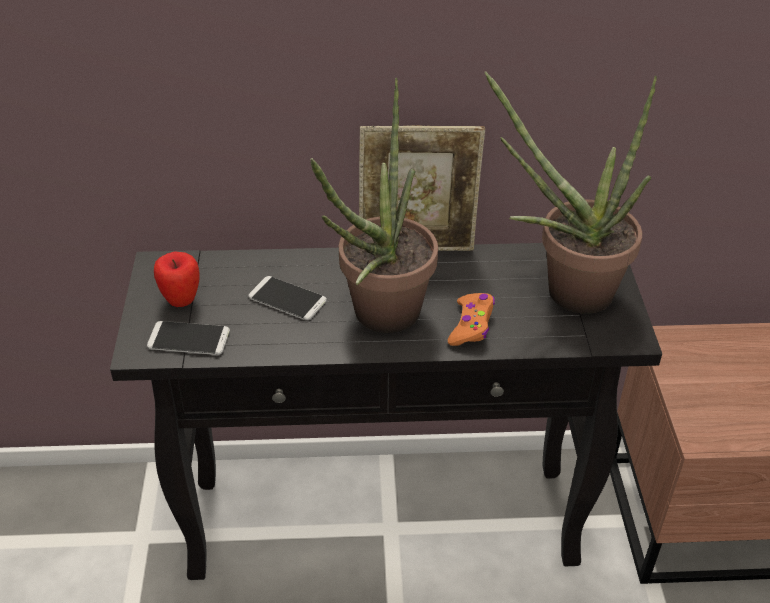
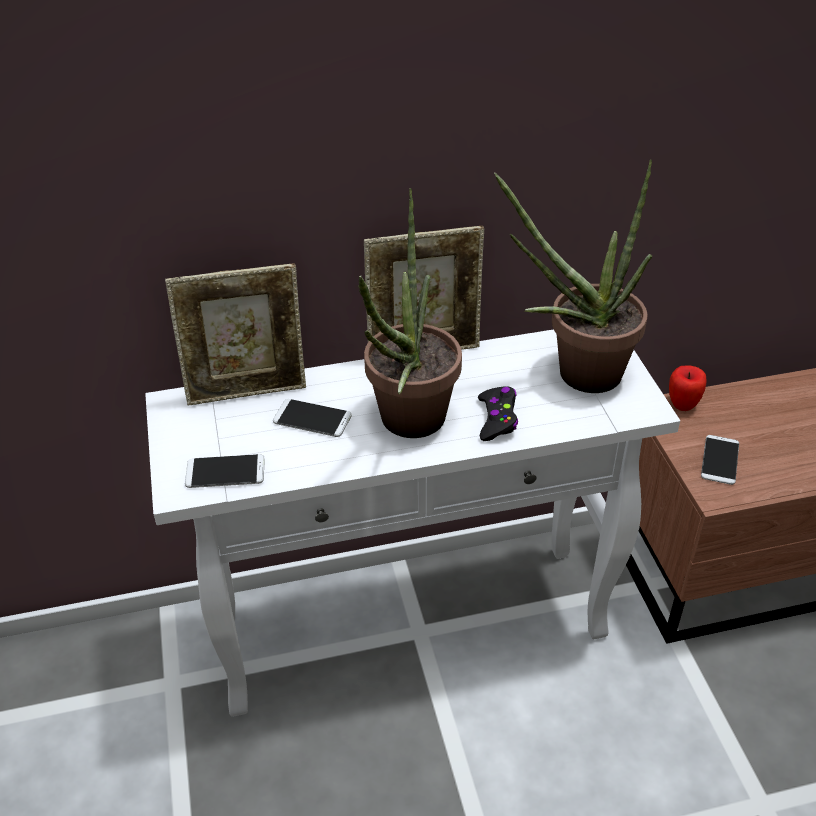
camera: 10 degrees left, 0 degrees up
(181, 300) = (206, 434): apple -> apple (682, 405)
(233, 264) = (248, 392): none -> picture frame
(386, 520) = (413, 625): black console table -> white console table
(471, 325) = (497, 419): orange game controller -> black game controller
(715, 402) = (720, 460): none -> phone

